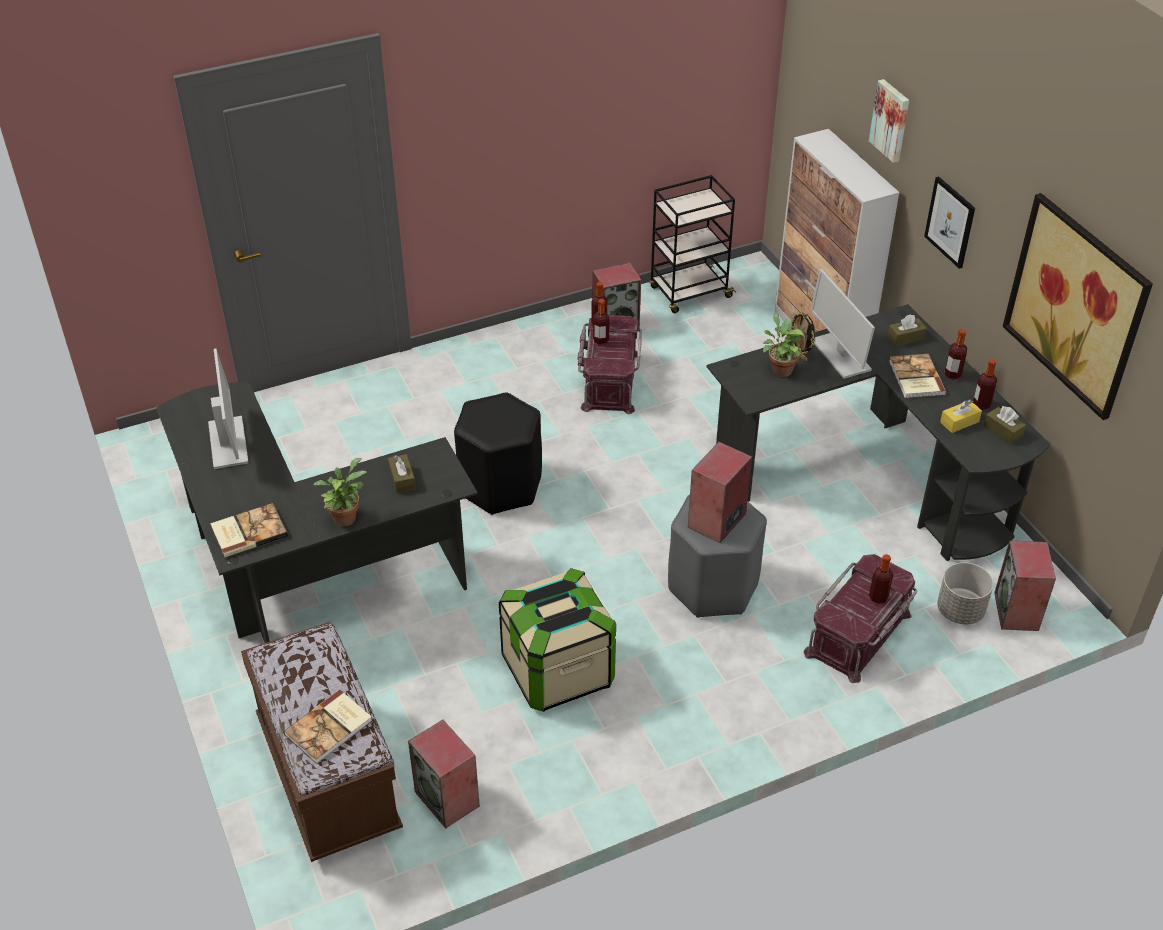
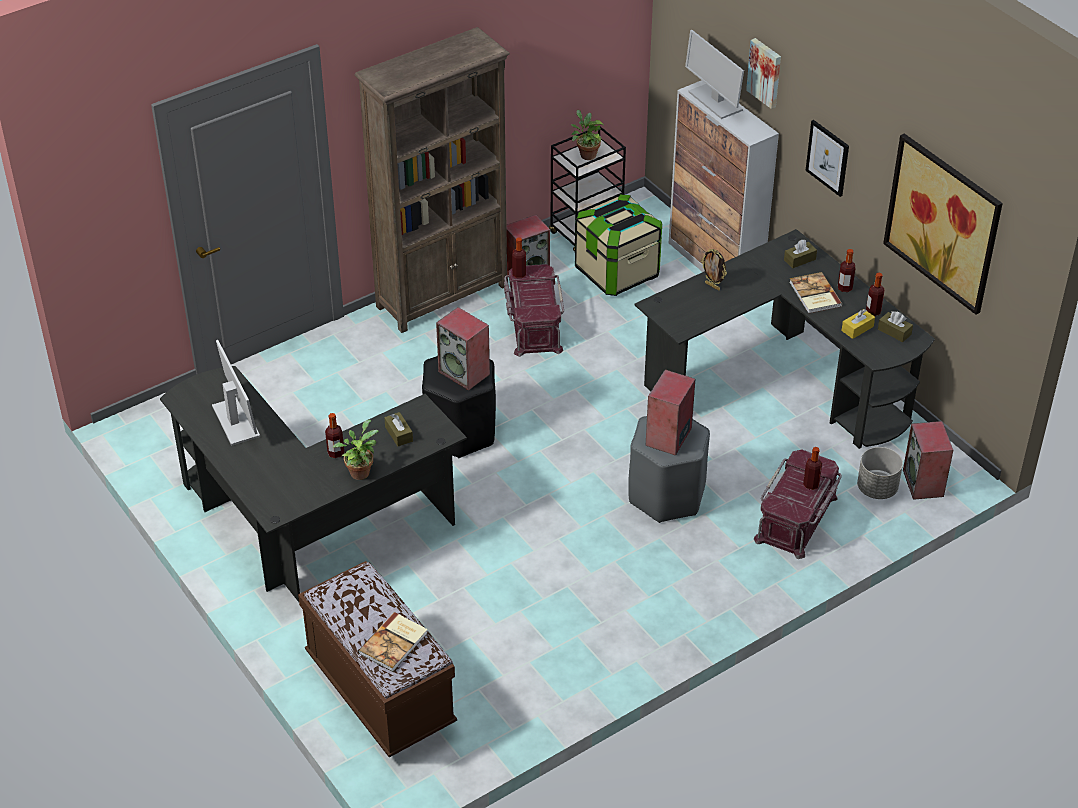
camera: 10 degrees left, 0 degrees up
(248, 531) = (280, 494): book -> none
(448, 799) = (486, 695): speaker -> speaker (465, 373)
(521, 339) = (443, 296): none -> brown bookcase
(557, 671) = (551, 582): storage box -> storage box (617, 273)
(600, 340) = (524, 290): bottle -> bottle (336, 453)
(779, 369) = (698, 300): potted plant -> potted plant (586, 154)
(840, 355) = (746, 281): monitor -> monitor (714, 101)

